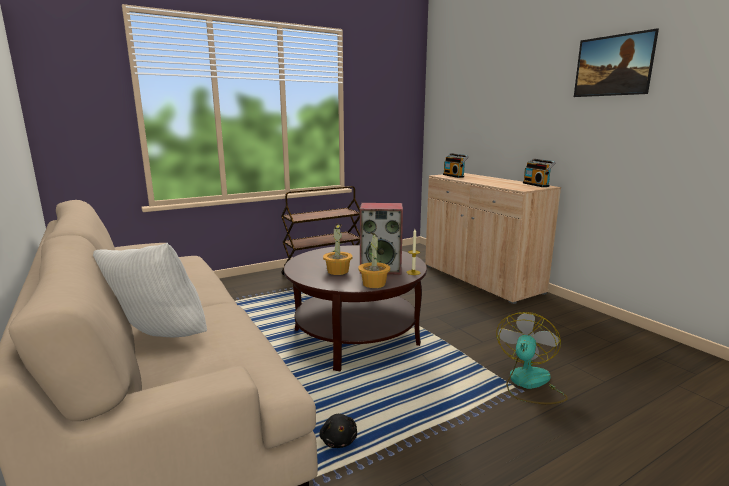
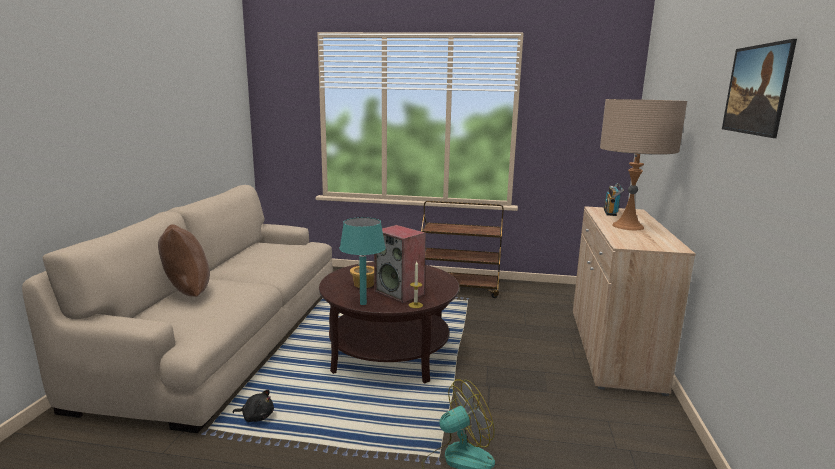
camera: 40 degrees right, 0 degrees up
(157, 339) = (186, 294): white pillow -> brown pillow
(338, 440) = (256, 417): black plush toy -> black plush toy turned 105 degrees counterclockwise
(373, 284) = (363, 303): potted plant -> turquoise table lamp
(489, 181) = (628, 226): none -> beige table lamp
(536, 185) = (671, 243): radio -> none

